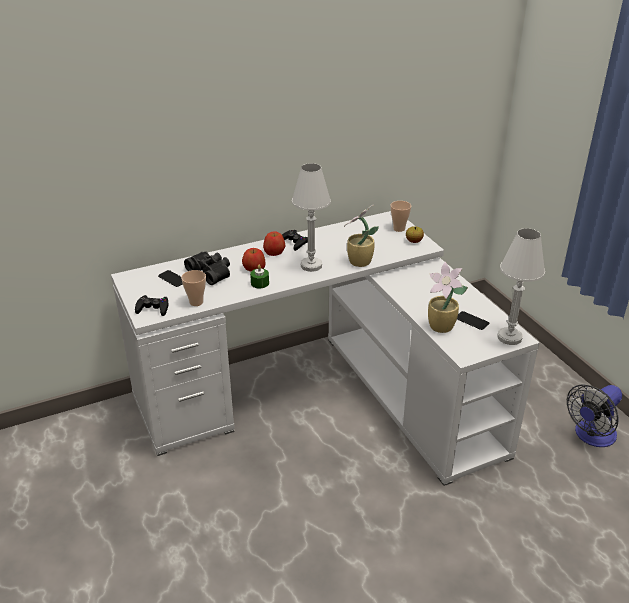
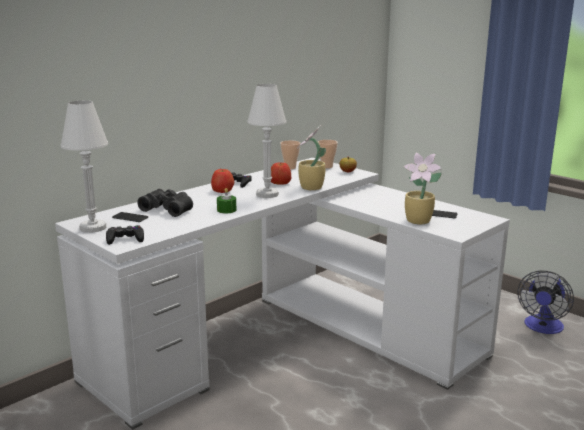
camera: 20 degrees left, 15 degrees down
(196, 302) = (170, 229): cup -> cup (290, 167)
(254, 268) = (212, 202): apple -> apple (280, 183)
(509, 337) = (482, 219): white table lamp -> white table lamp (93, 228)

